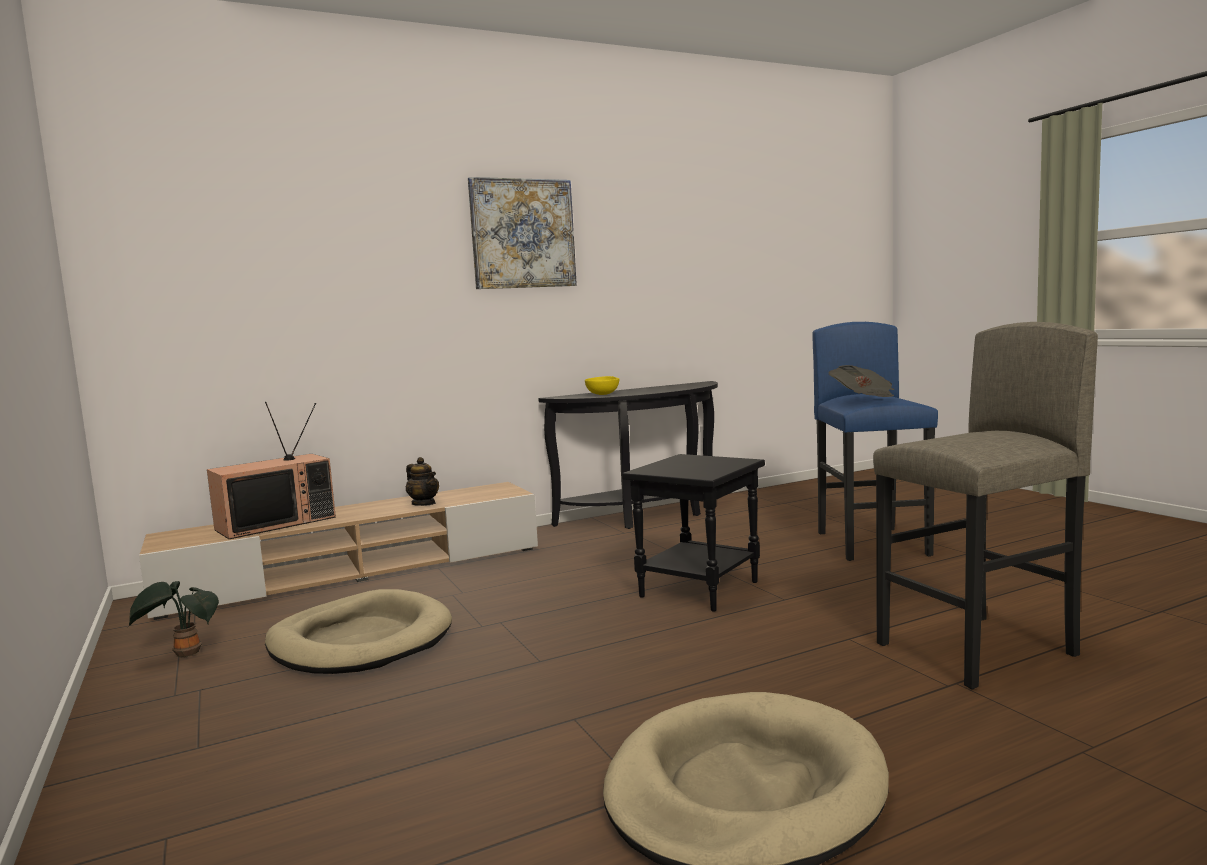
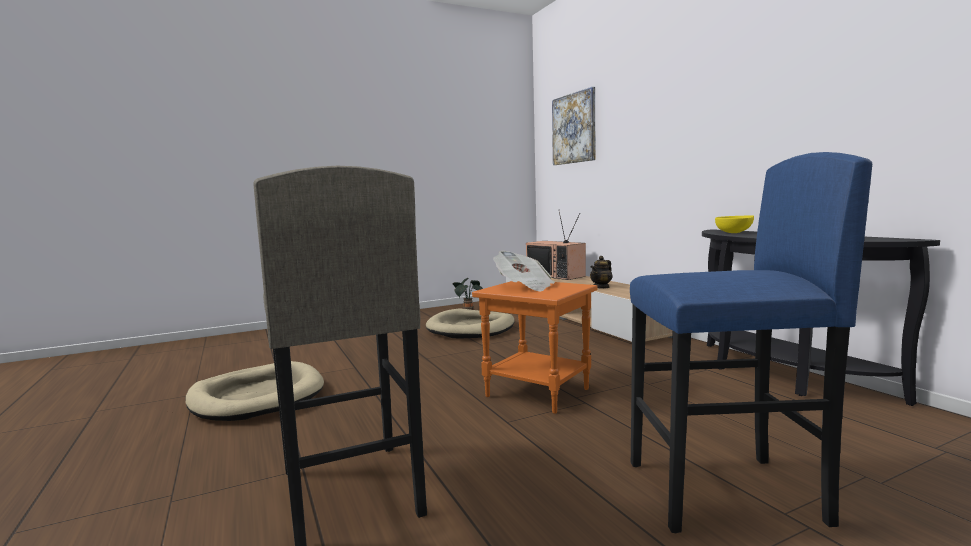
camera: 90 degrees right, 0 degrees up
(522, 234) = (717, 79): picture -> picture (574, 128)
(698, 588) = (539, 392): black side table -> orange side table
(864, 400) = (679, 270): newspaper -> newspaper (524, 287)

